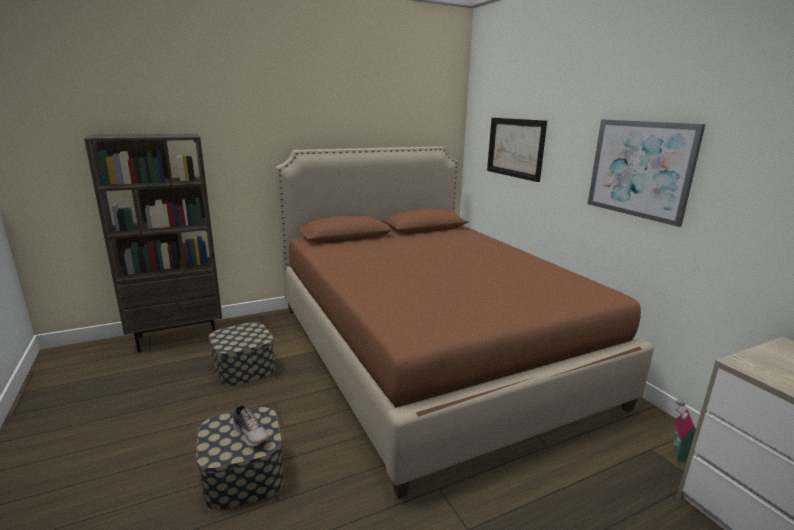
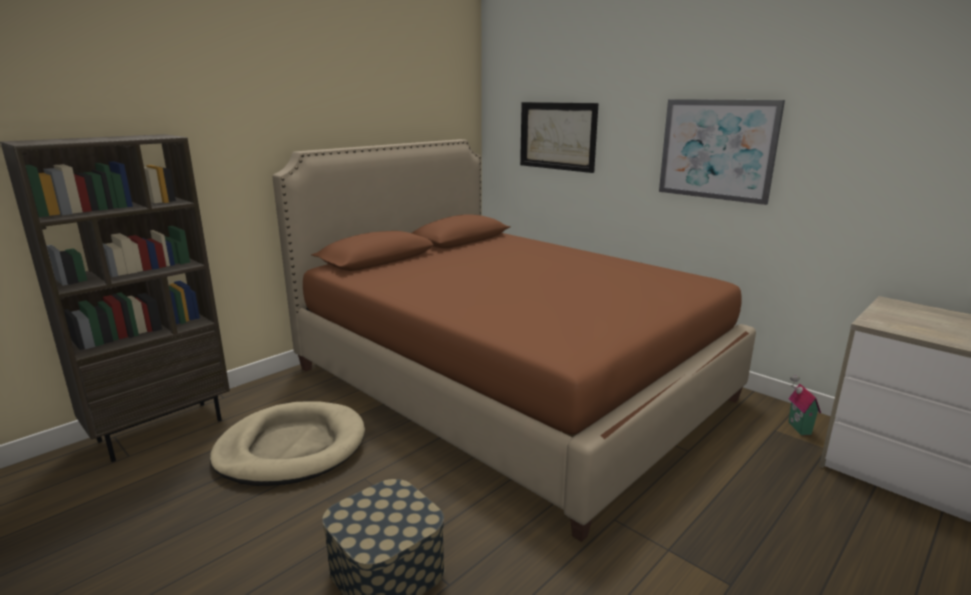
camera: 20 degrees left, 0 degrees up
(244, 368) = (291, 448): storage box -> beige dog bed
(251, 434) = (398, 512): shoe -> none

